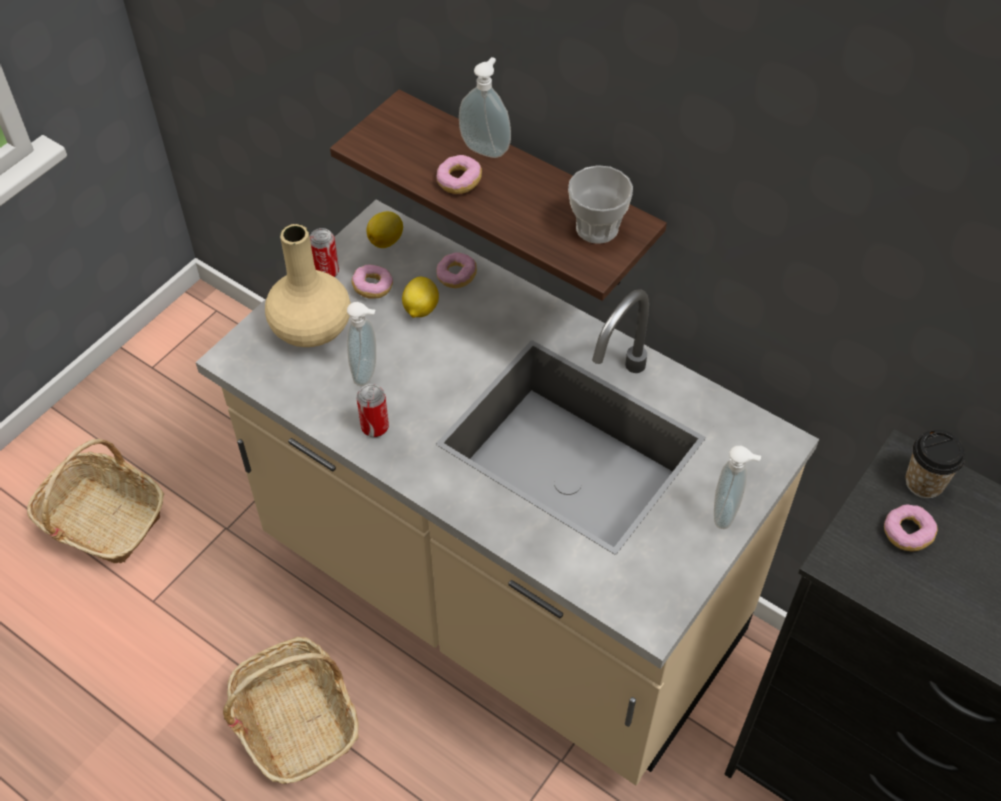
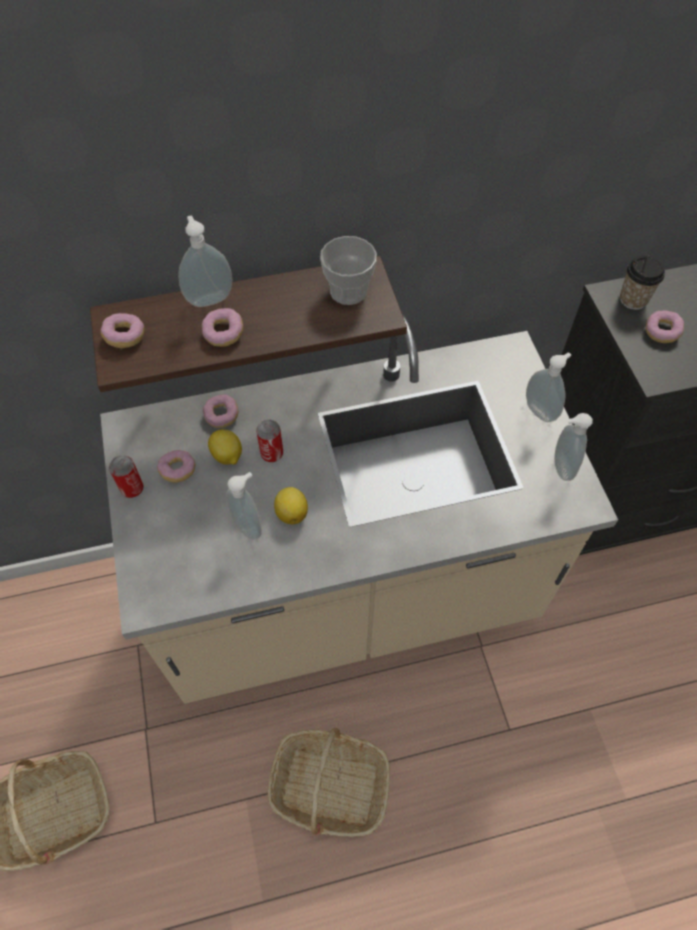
camera: 50 degrees left, 5 degrees up
(311, 329) = (173, 534): beige vase -> none
(375, 427) = (300, 554): can -> can (272, 454)
(387, 240) = (145, 433): lemon -> lemon (292, 512)
(391, 129) = (125, 337): none -> donut
(673, 571) = (560, 467): none -> soap dispenser

